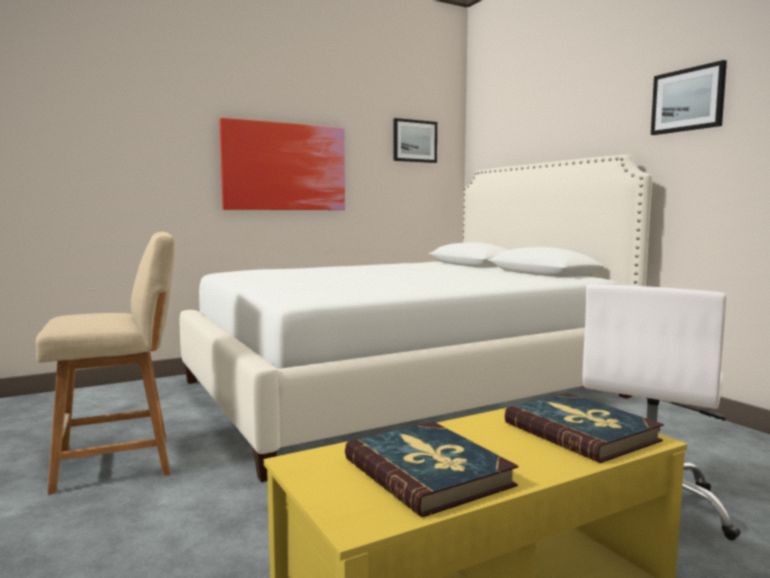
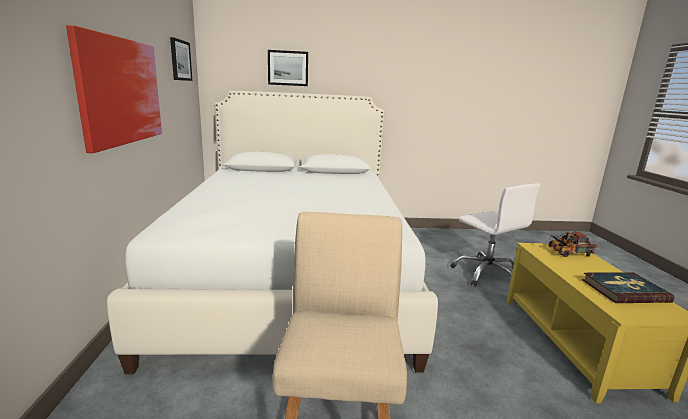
camera: 65 degrees left, 10 degrees up
(581, 432) = (567, 253): book -> toy truck
(688, 100) = (398, 70): picture -> picture (288, 68)

